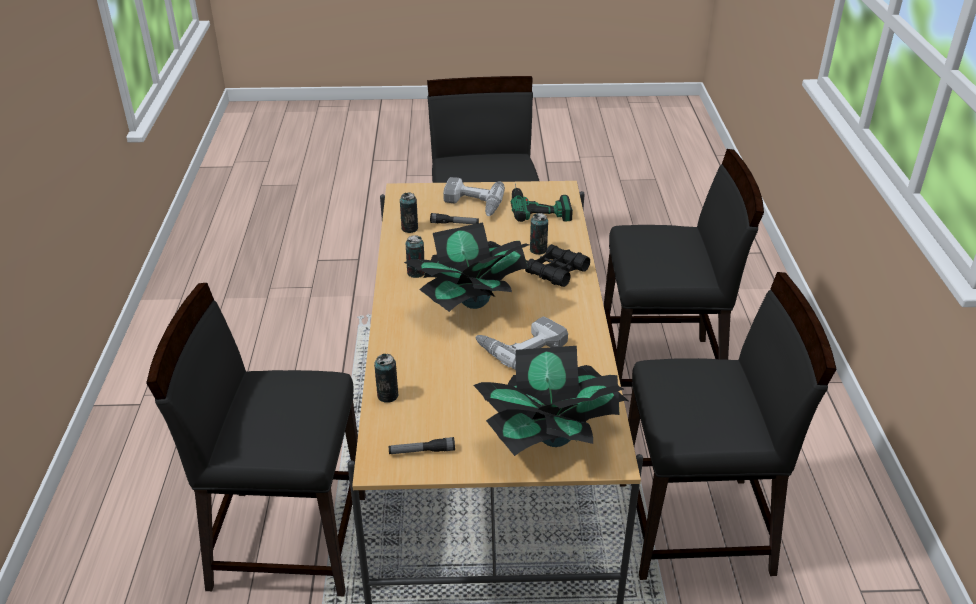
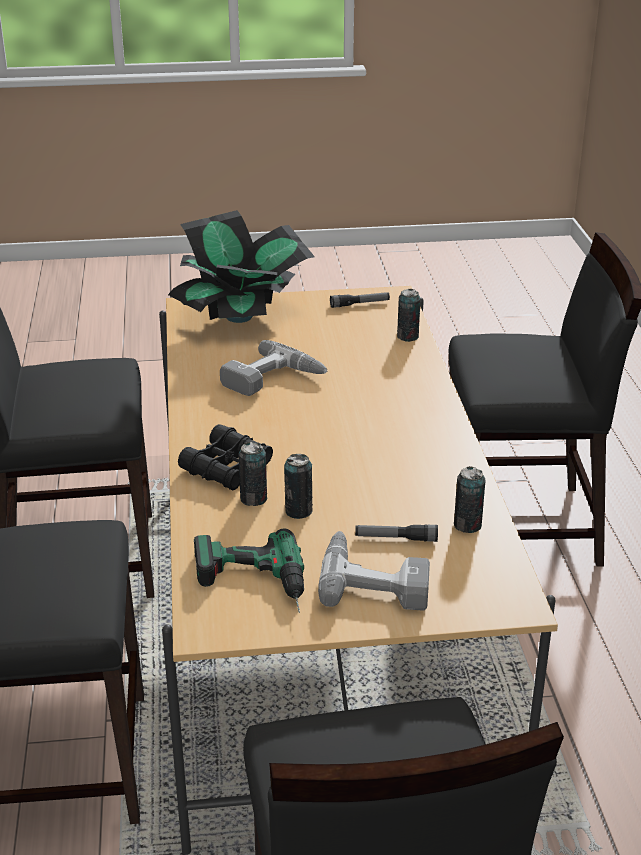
camera: 175 degrees right, 5 degrees down
(416, 273) = (428, 456): can -> can (298, 511)
(473, 302) = (339, 423): potted plant -> none

